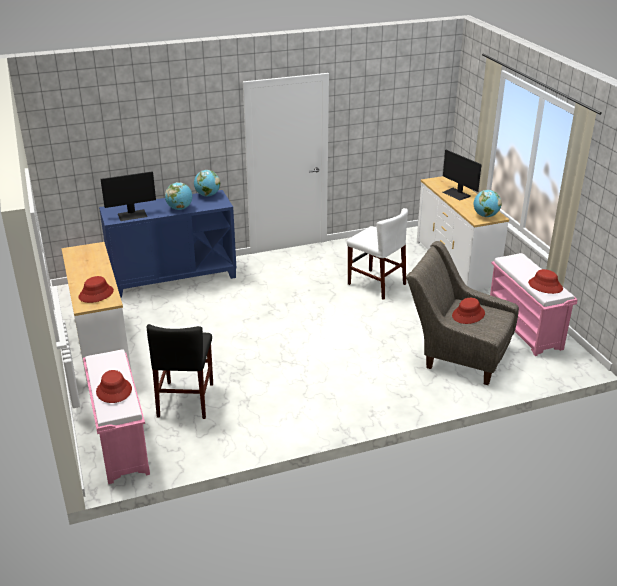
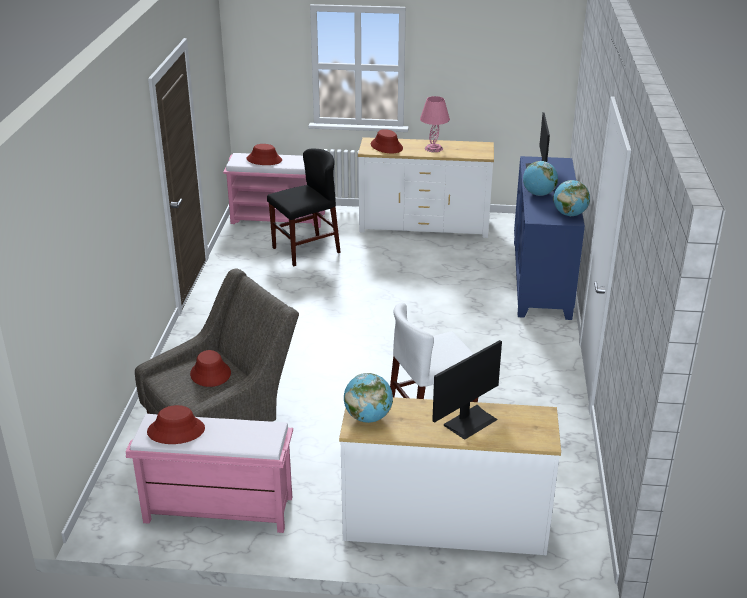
camera: 115 degrees right, 0 degrees up
(90, 271) = (433, 148): none -> pink table lamp
(186, 400) = (306, 250): black chair -> black chair turned 120 degrees clockwise
(456, 194) = (470, 421): monitor -> monitor turned 150 degrees clockwise

